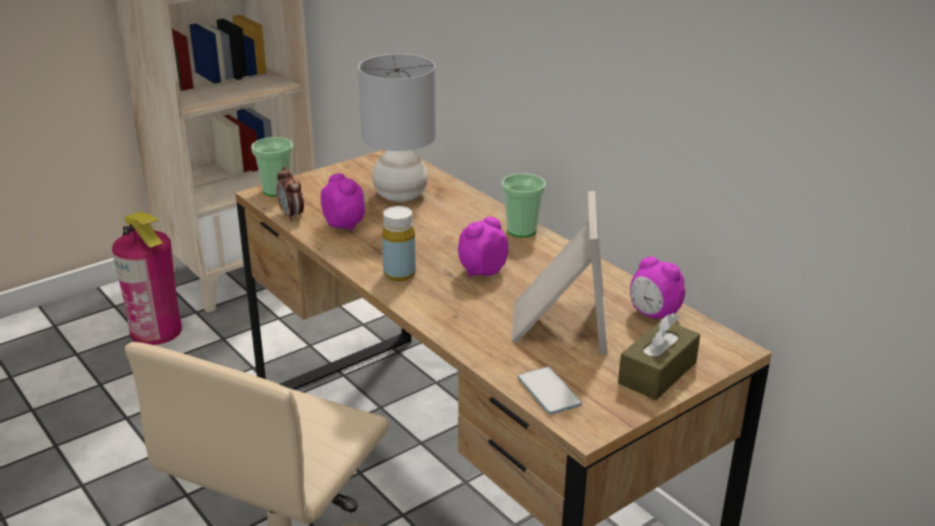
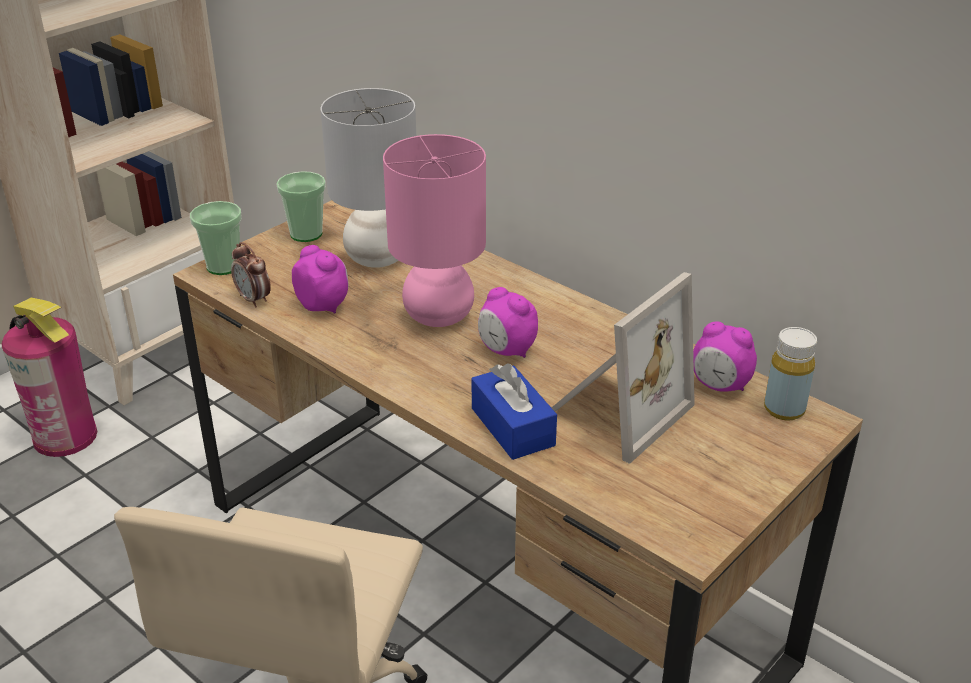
camera: 10 degrees left, 5 degrees up
(399, 274) = (410, 365): yellow bottle -> yellow bottle (784, 409)
(434, 241) = (438, 316): none -> pink table lamp
(467, 326) = (512, 427): none -> blue tissue box
(482, 271) = (506, 351): alarm clock -> alarm clock turned 90 degrees counterclockwise
(521, 230) = (535, 291): cup -> cup (306, 234)
(549, 392) = (634, 503): phone -> none
(557, 323) = (615, 410): picture frame -> picture frame turned 45 degrees clockwise
(657, 373) = (748, 462): brown tissue box -> none

